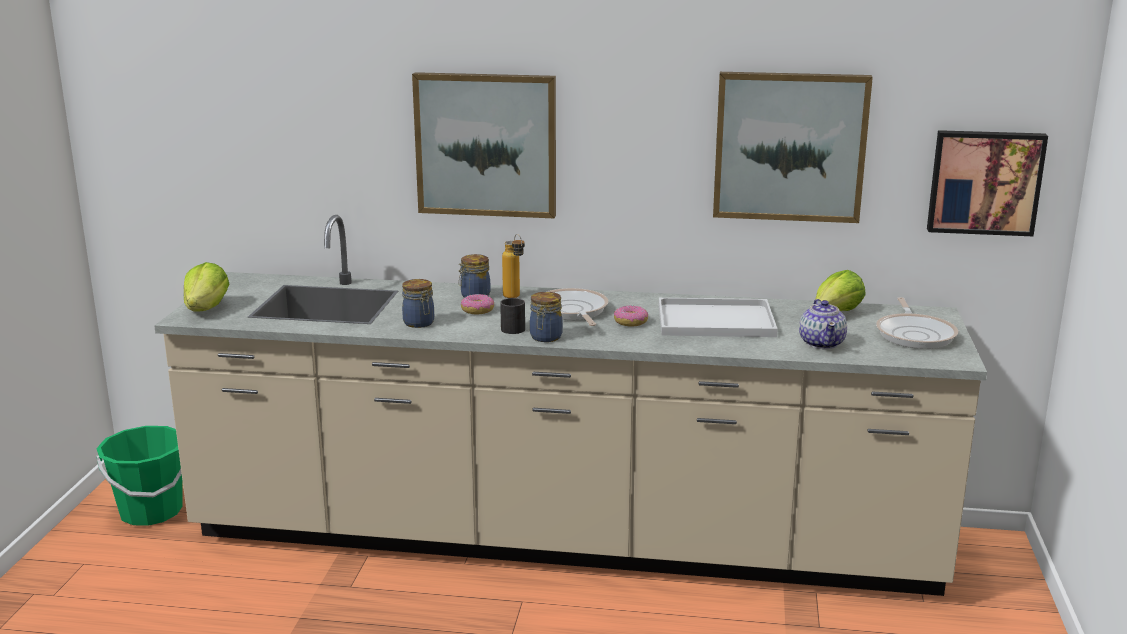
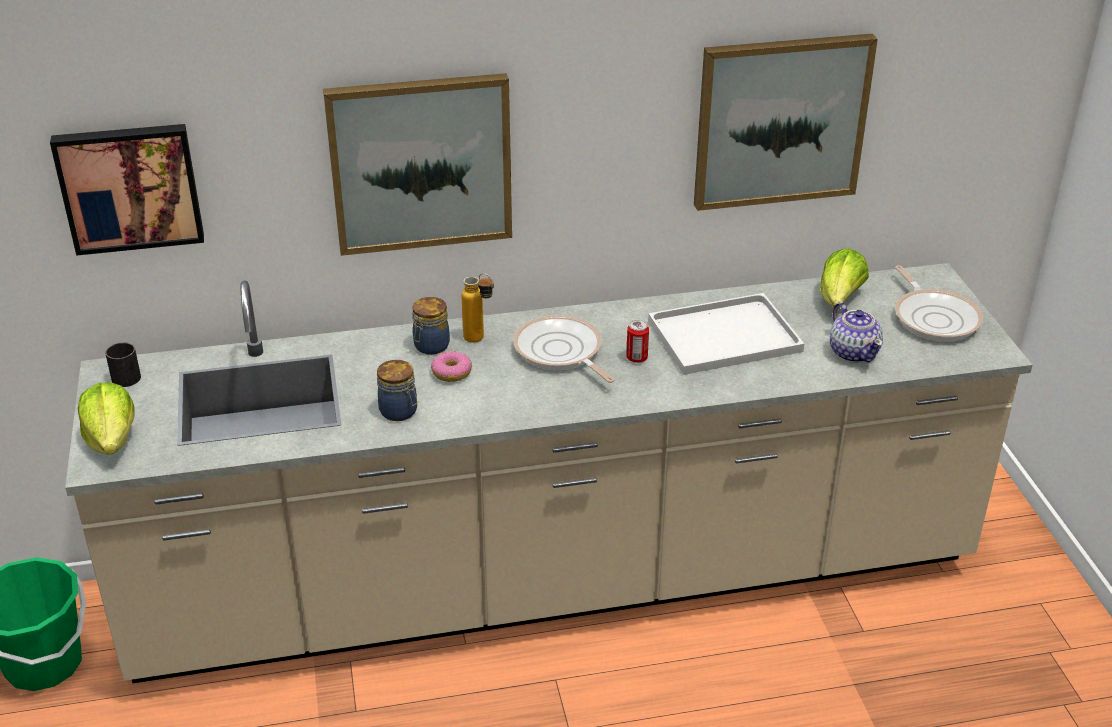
camera: 20 degrees left, 15 degrees up
(515, 327) = (515, 395): black mug -> black mug (127, 374)
(545, 337) = (561, 406): jar -> none
(630, 322) = (637, 358): donut -> can
(984, 182) = (982, 131): picture -> picture (130, 186)

